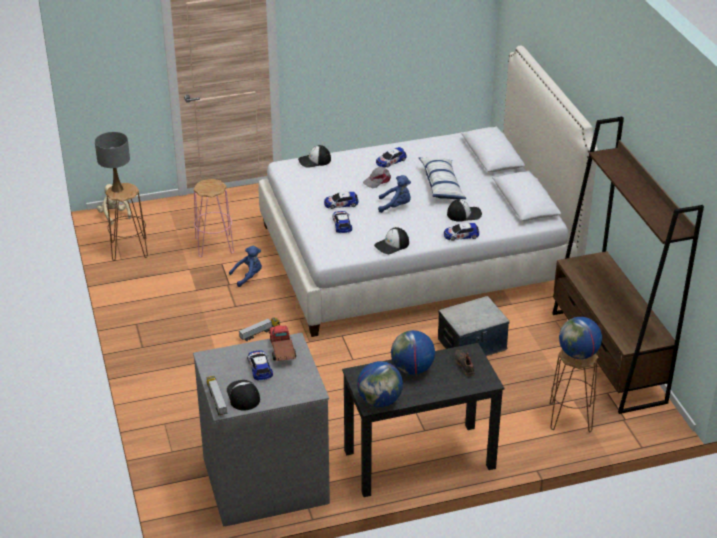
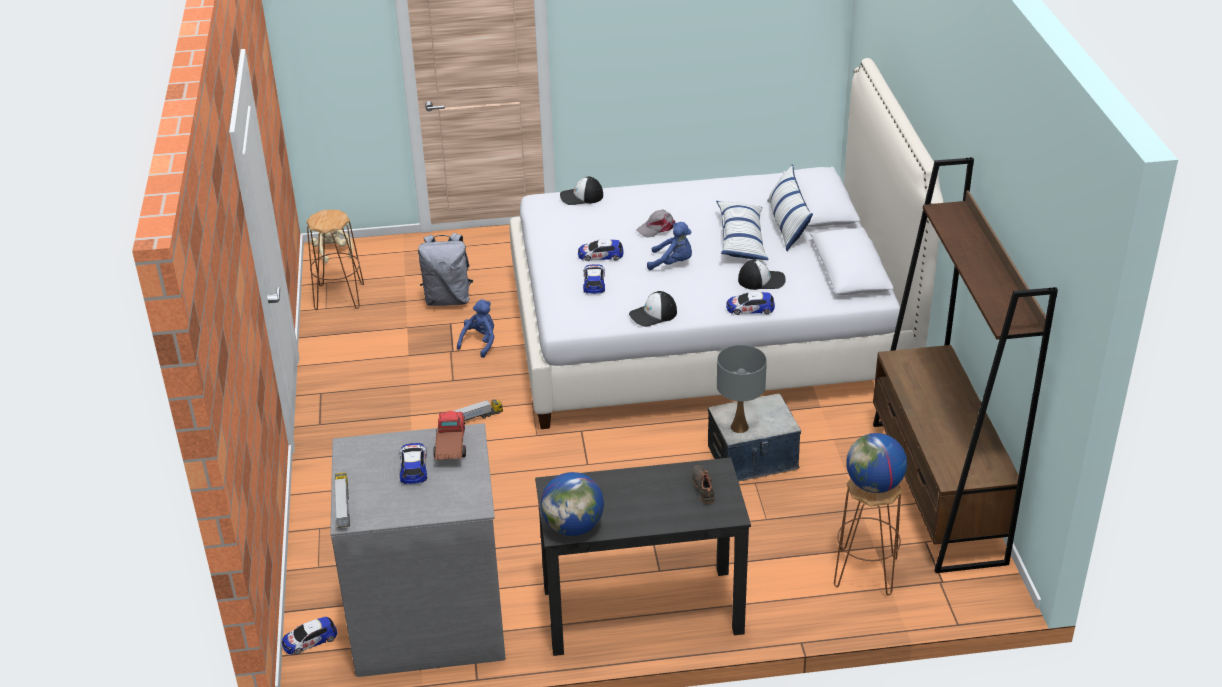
camera: 10 degrees right, 0 degrees up
(117, 189) = (322, 217): grey table lamp -> grey table lamp (739, 427)
(215, 245) = (448, 299): pink stool -> grey backpack
(243, 396) = (379, 503): cap -> none
(248, 276) = (480, 343): blue plush toy -> blue plush toy turned 45 degrees counterclockwise
(391, 161) = (681, 203): toy car -> toy car (309, 640)
(412, 369) = (630, 487): globe -> none
(472, 171) = (787, 224): none -> pillow

